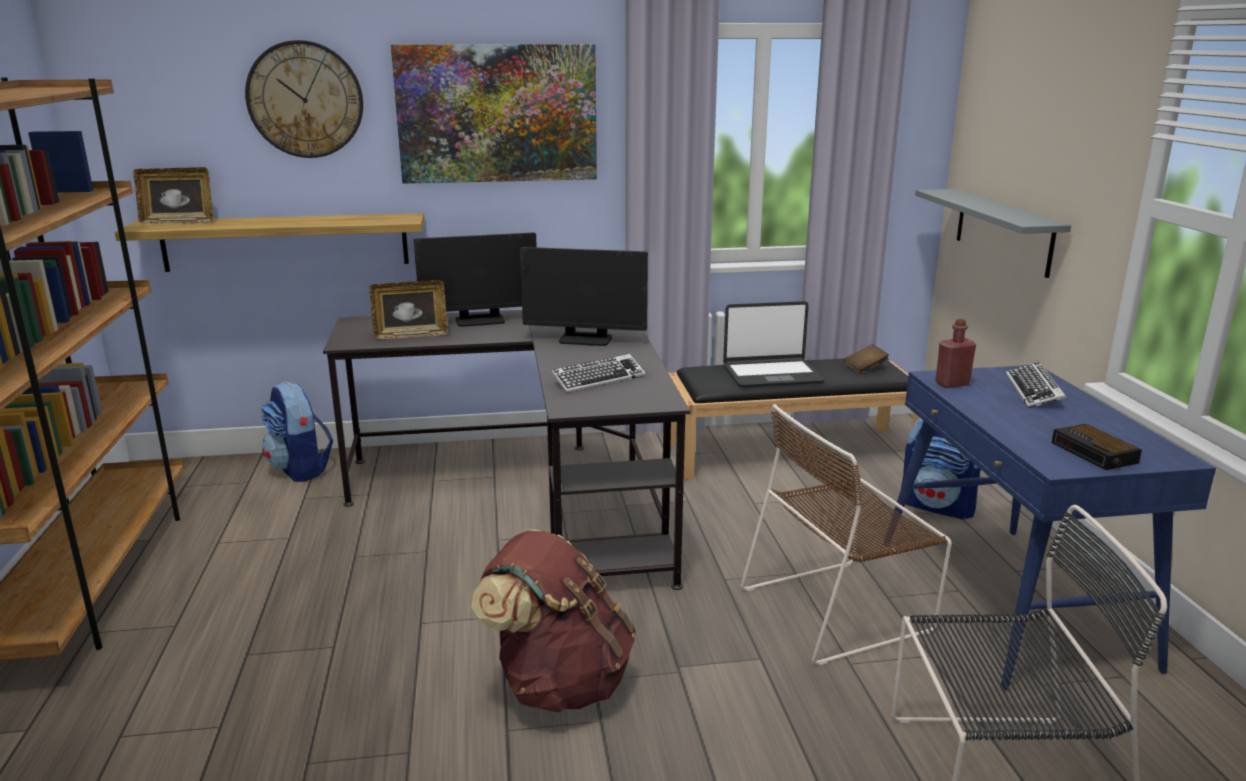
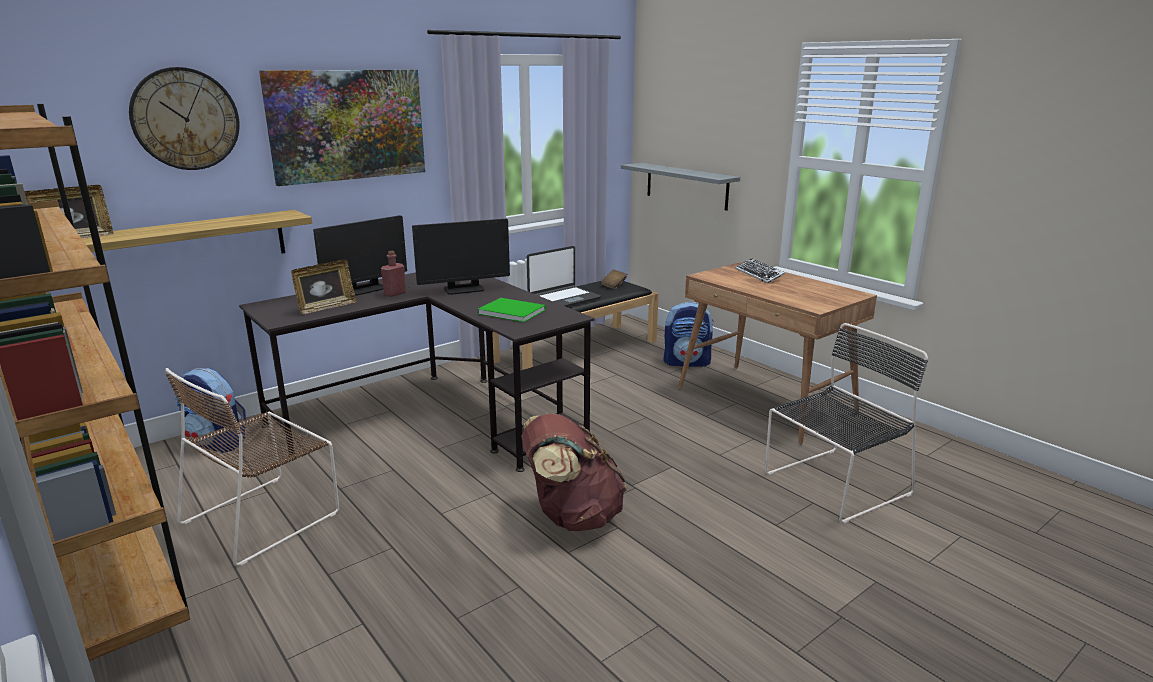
camera: 30 degrees left, 0 degrees up
(598, 379) = (511, 311): keyboard -> green book
(840, 608) = (688, 428): brown chair -> brown chair (265, 516)
(952, 384) = (716, 278): red bottle -> red bottle (395, 293)
(1010, 602) = (766, 401): blue desk -> brown desk
(1095, 453) = (823, 298): alarm clock -> none

